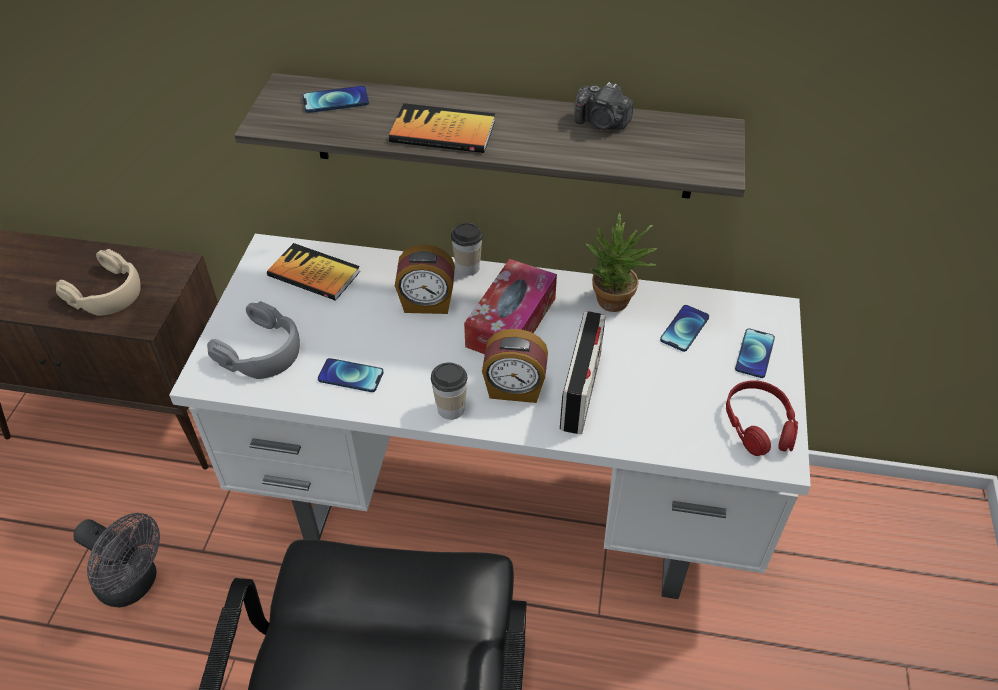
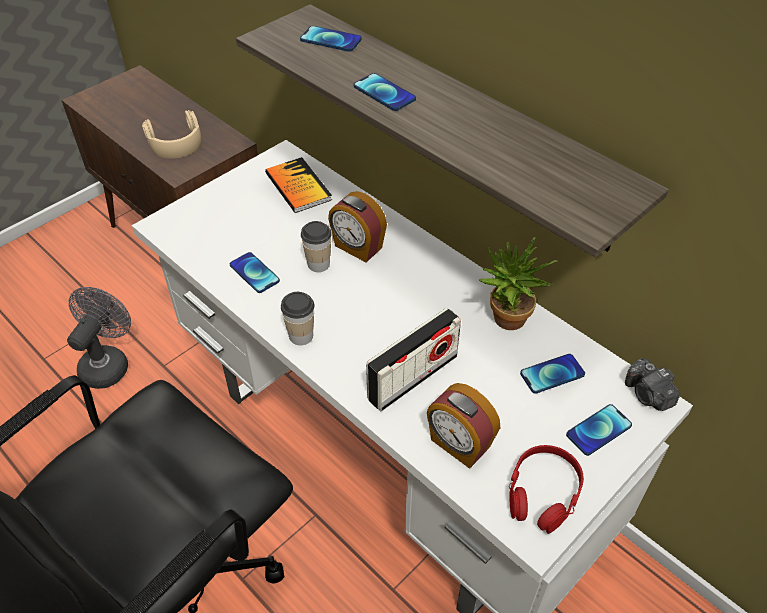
camera: 35 degrees right, 0 degrees up
(134, 584) = (108, 363): grey fan -> grey fan turned 135 degrees counterclockwise
(261, 350) = (213, 224): grey headphones -> none
(442, 131) = (384, 93): book -> phone
(467, 267) = (414, 234): cup -> cup (318, 264)
(511, 322) = (409, 293): tissue box -> none
(514, 389) = (361, 347): alarm clock -> alarm clock (459, 444)
(602, 123) = (525, 138): camera -> camera (648, 395)

